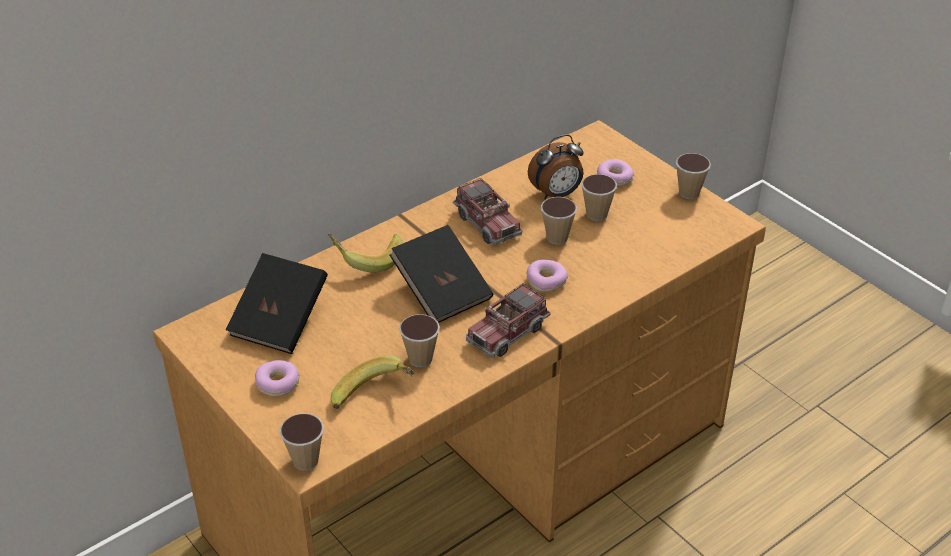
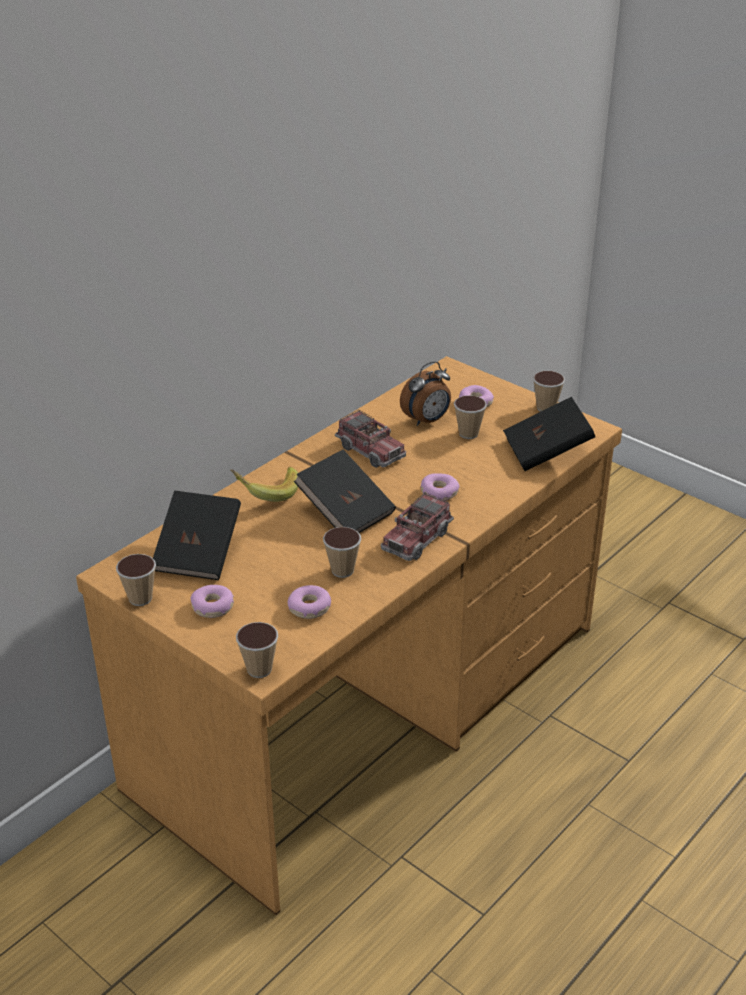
camera: 10 degrees left, 5 degrees down
(375, 397) = (309, 608): banana -> donut
(557, 238) = (438, 456): cup -> cup (140, 598)
(675, 245) = (547, 452): none -> black book

